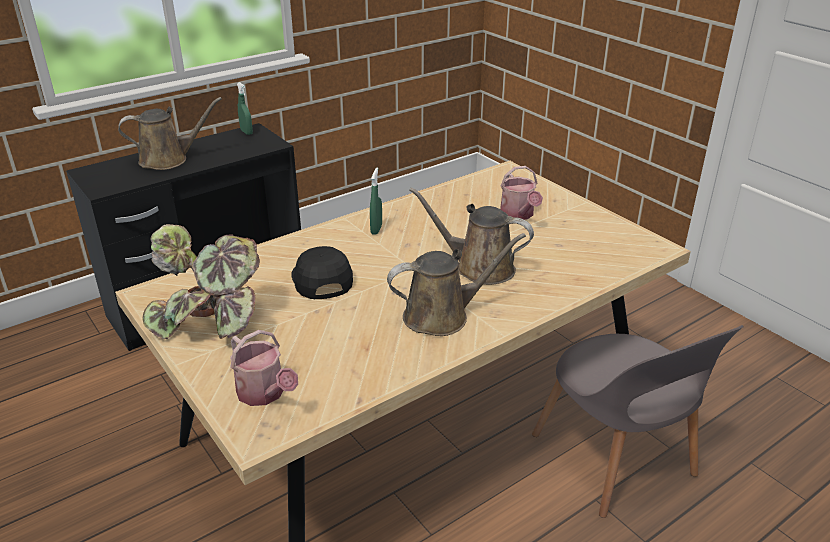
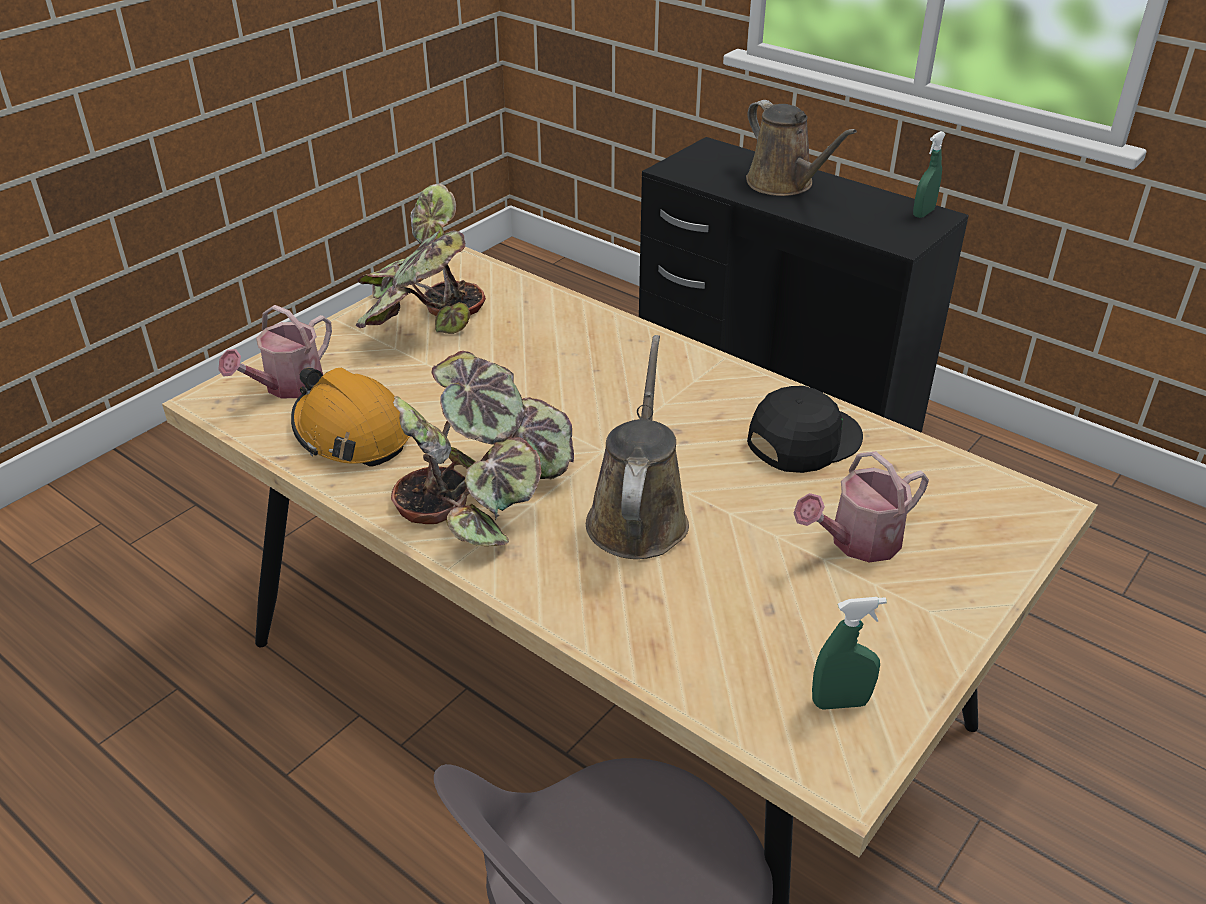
camera: 75 degrees right, 5 degrees up
(321, 279) = (542, 373): black cap -> black cap (803, 440)
(346, 364) = (351, 433): none -> orange hard hat
(376, 229) = (706, 392): green spray bottle -> green spray bottle (840, 702)
(442, 316) = (484, 497): brown watering can -> potted plant

